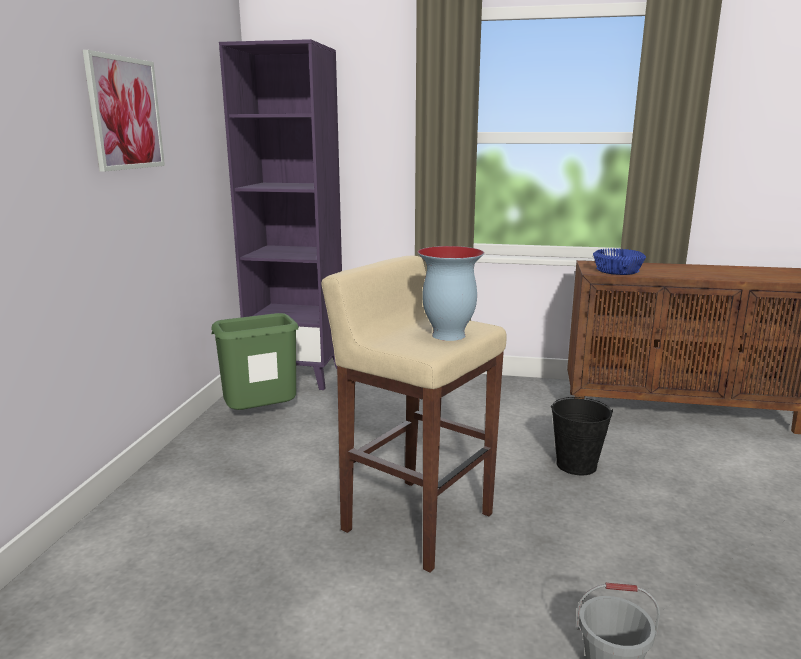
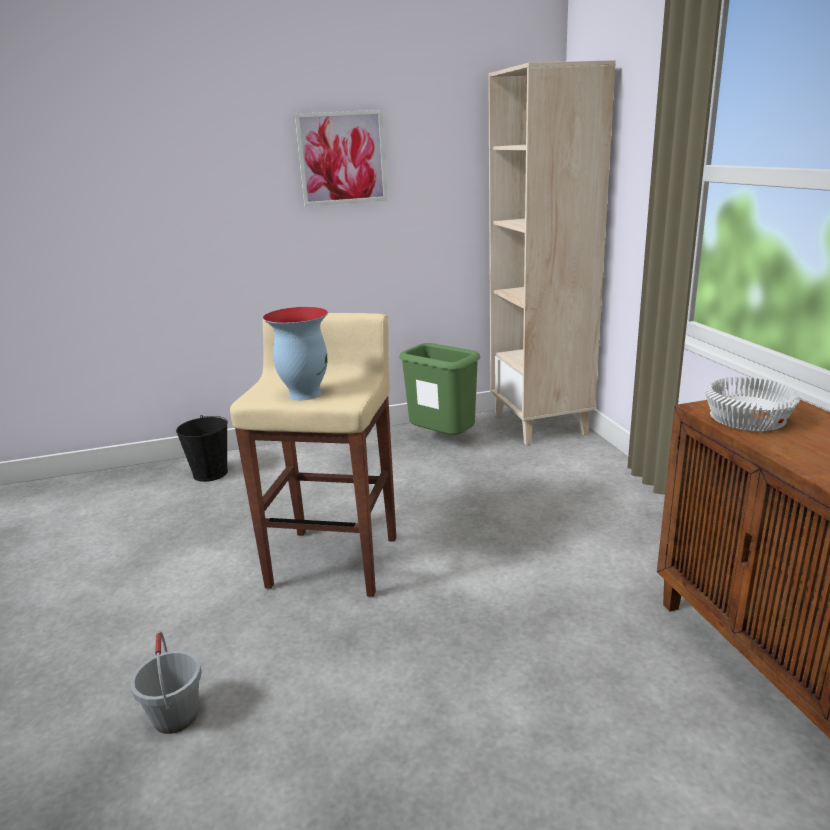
camera: 65 degrees right, 5 degrees up
(298, 375) = (541, 424): purple bookcase -> beige bookcase
(576, 465) = (525, 632): black bucket -> black bucket (210, 473)
(618, 271) = (747, 419): blue bowl -> white bowl

